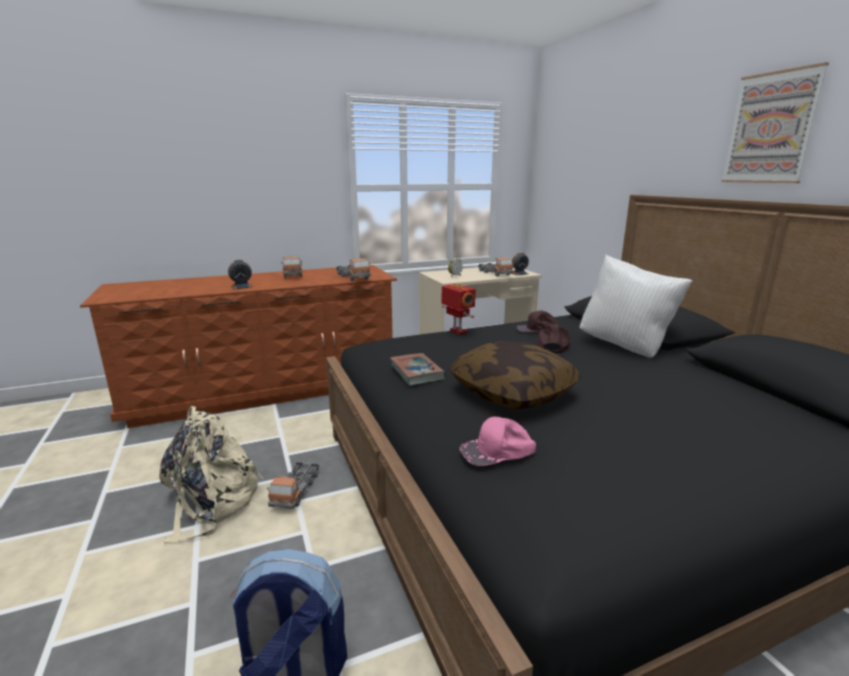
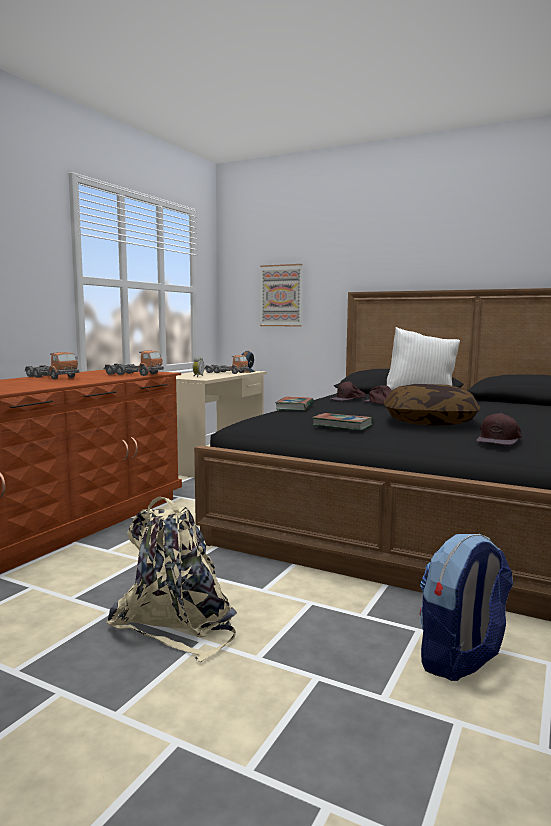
camera: 40 degrees left, 10 degrees down
(241, 286) = (32, 386): alarm clock -> none
(296, 490) = (246, 585): toy truck -> none
(457, 332) = (295, 407): toy robot -> book
(498, 451) = (499, 440): pink cap -> brown cap
(771, 128) = (455, 242): picture -> picture (281, 295)

